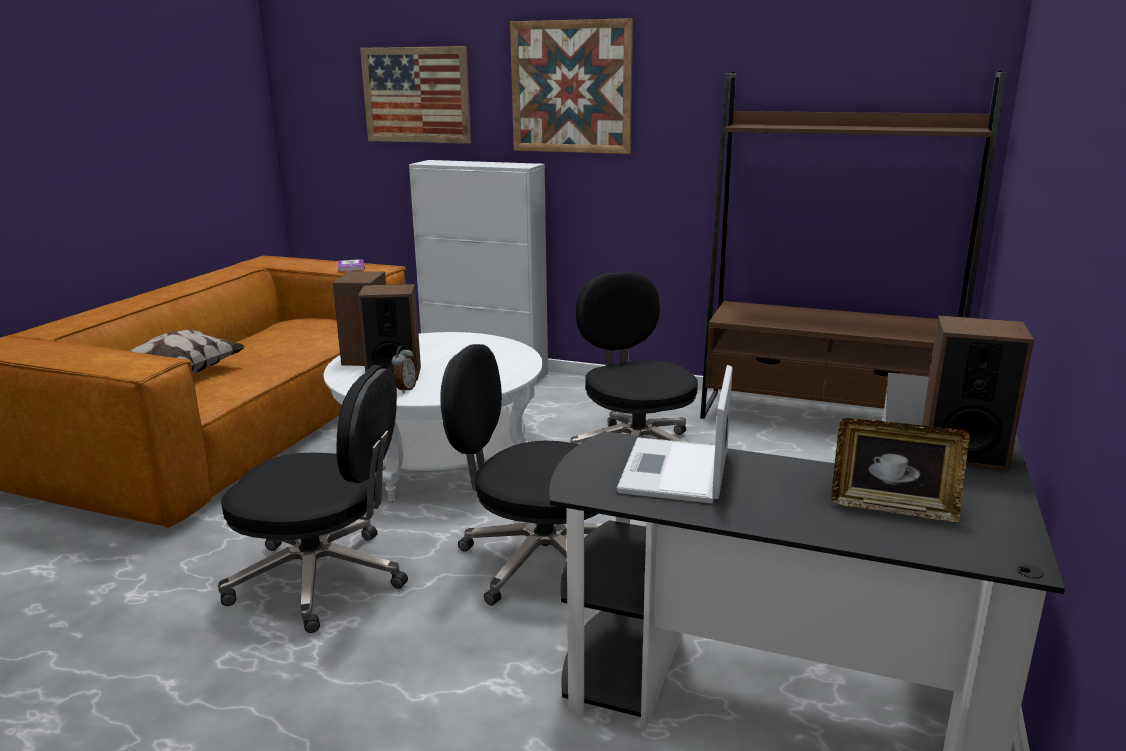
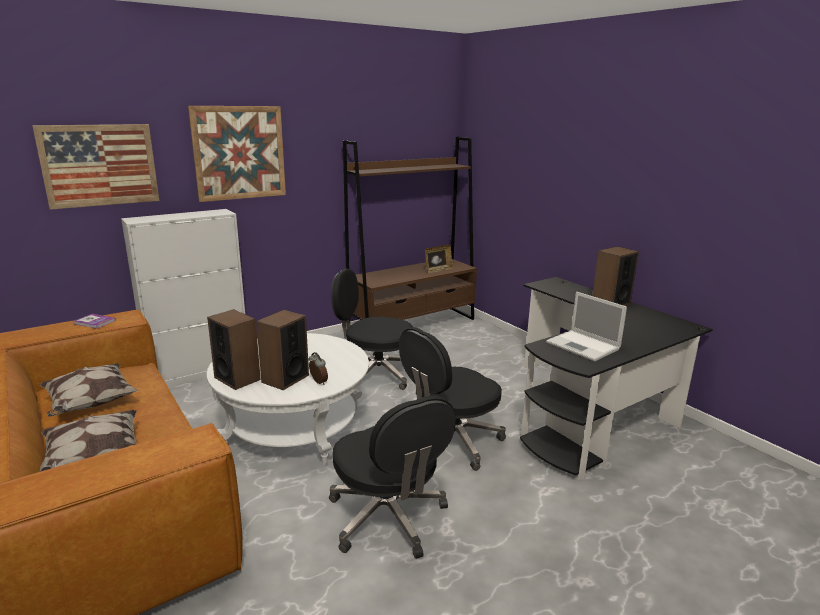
camera: 55 degrees left, 0 degrees up
(271, 338) = (90, 404): none -> pillow
(322, 578) = (388, 518): black office chair -> black office chair turned 105 degrees clockwise
(892, 508) = (645, 327): picture frame -> picture frame (438, 270)

